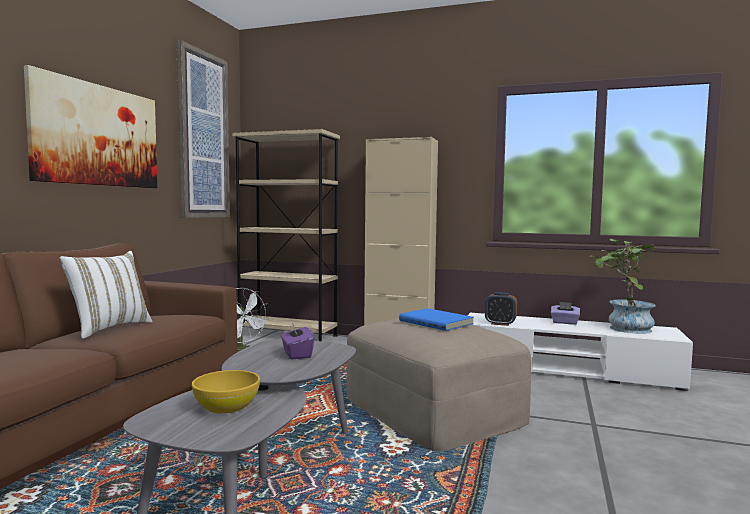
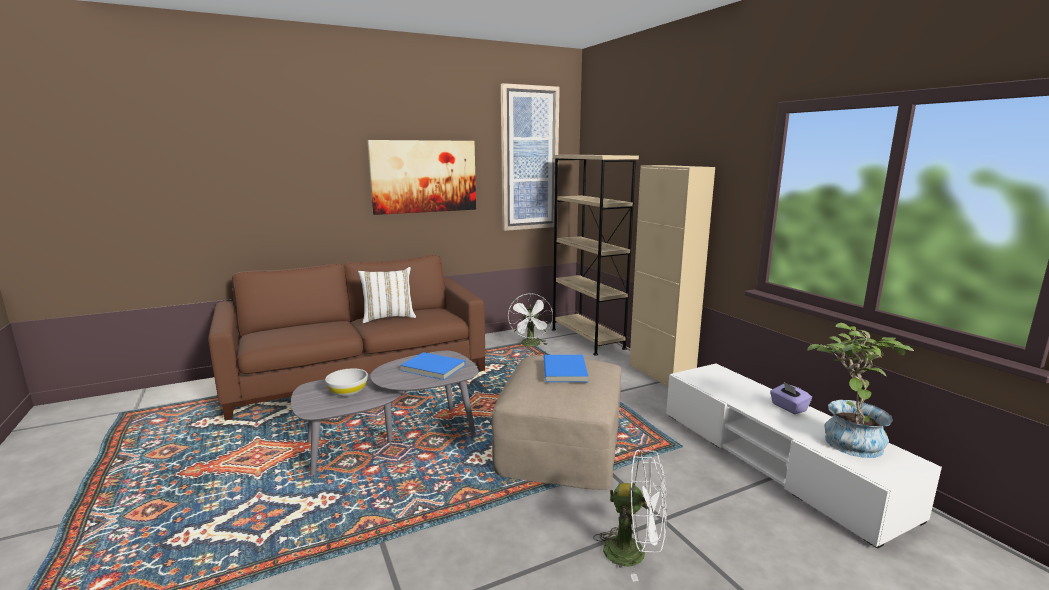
camera: 45 degrees right, 10 degrees up
(227, 407) = (348, 392): yellow bowl -> white bowl
(296, 354) = (432, 368): purple tissue box -> blue book
(500, 324) = (707, 386): alarm clock -> none
(626, 450) = (634, 553): none -> white fan

